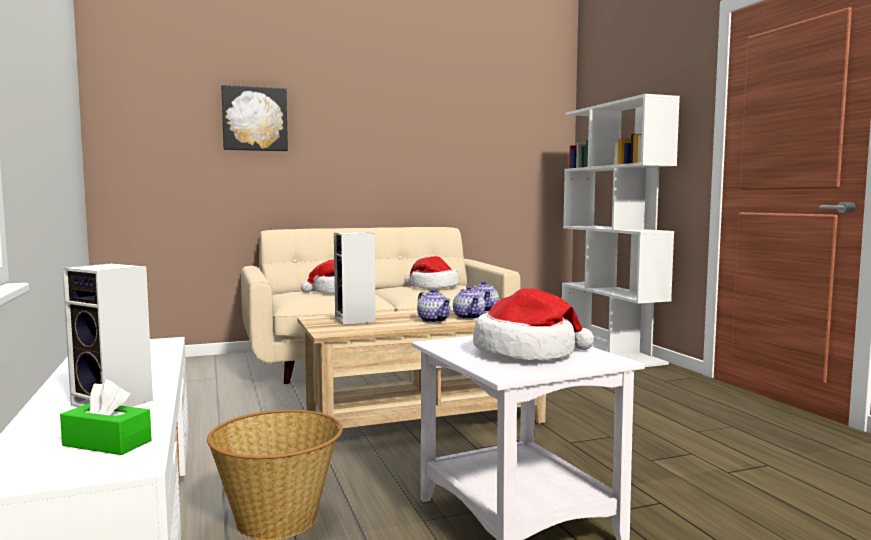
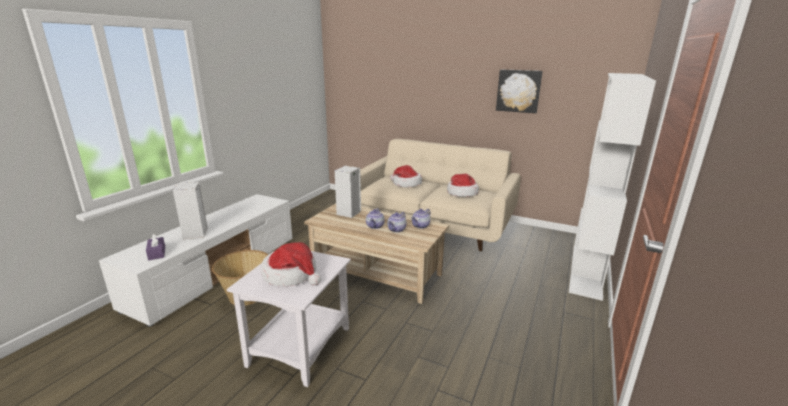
camera: 45 degrees right, 15 degrees up
(107, 443) = (157, 253): green tissue box -> purple tissue box
(254, 119) = (397, 74): picture -> picture (518, 91)

